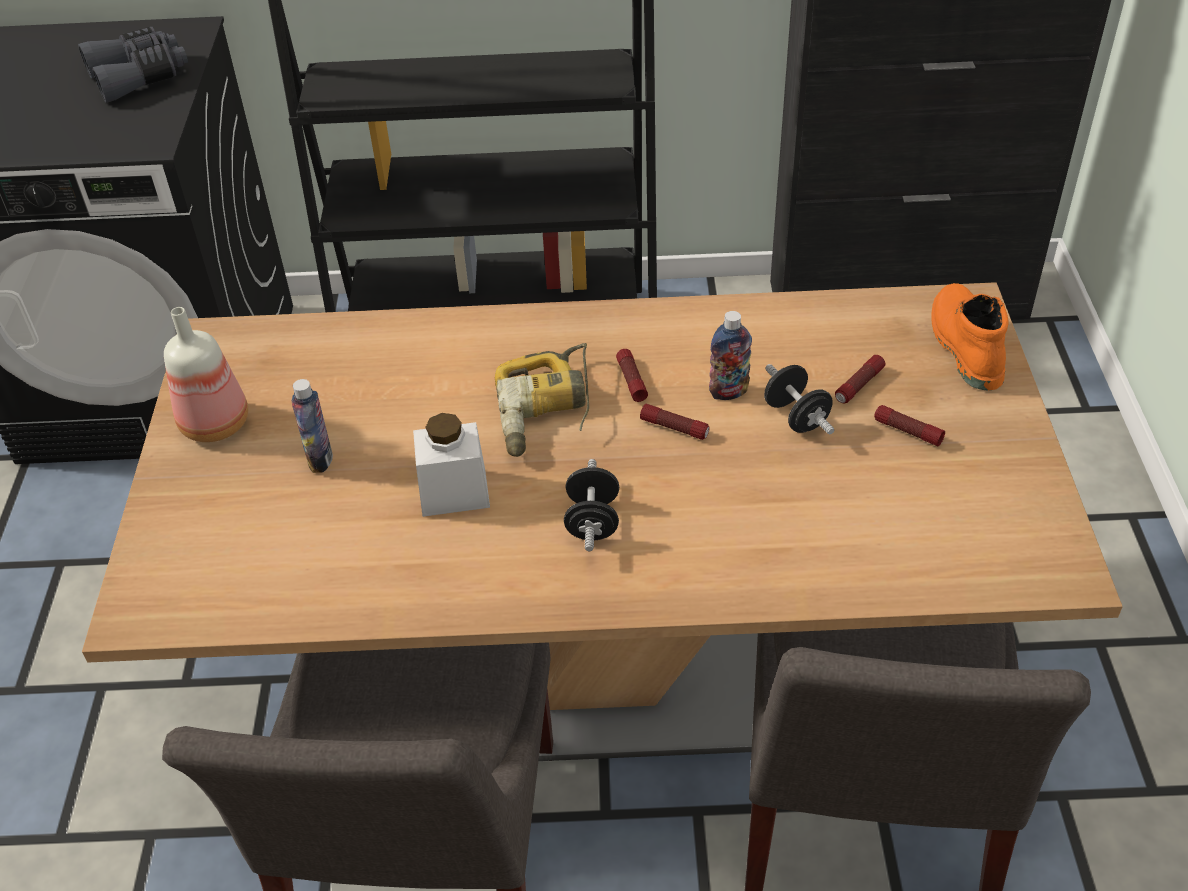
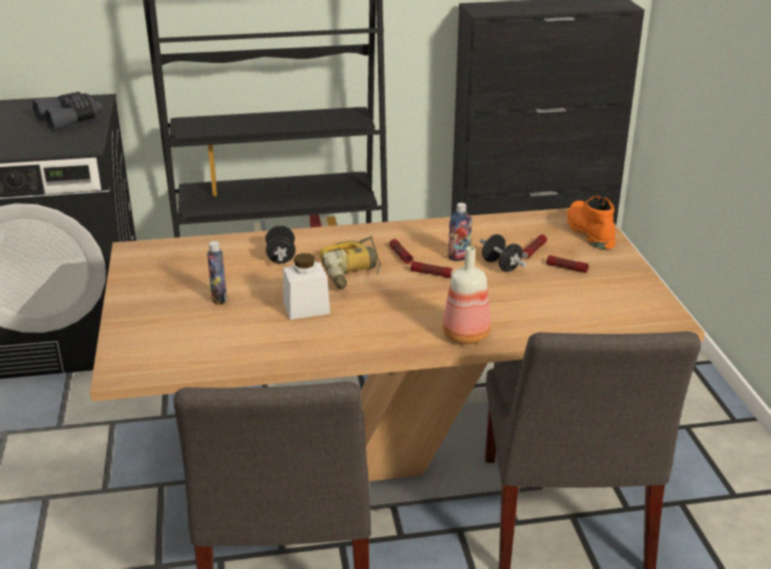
camera: 10 degrees left, 15 degrees down
(214, 422) = (147, 286): bottle -> bottle (464, 334)
(592, 522) = (394, 316): black dumbbell -> black dumbbell (281, 257)

